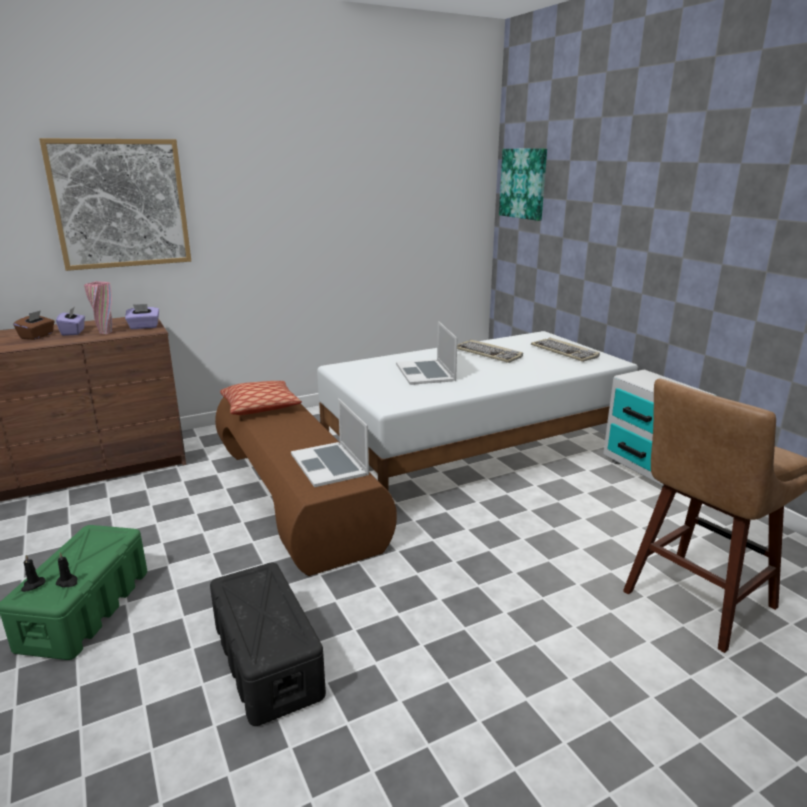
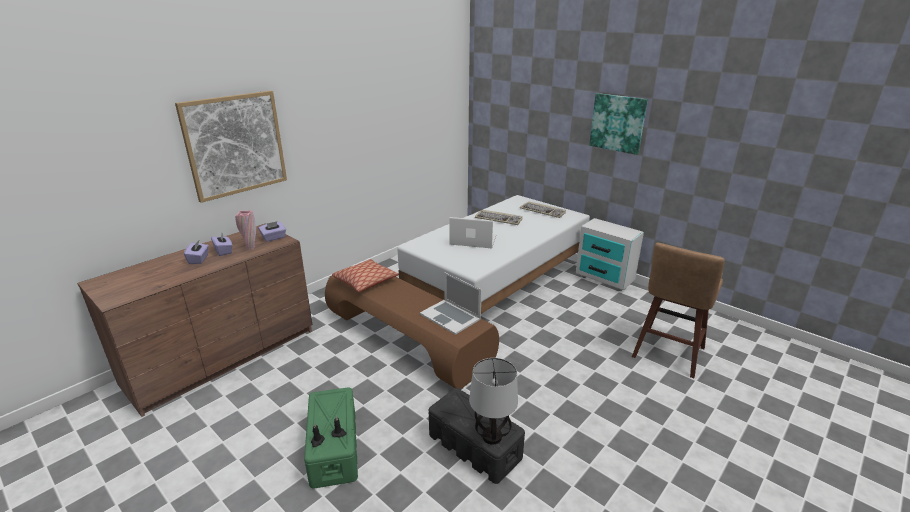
camera: 20 degrees left, 5 degrees up
(37, 336) = (199, 259): brown tissue box -> purple tissue box
(261, 643) = (491, 436): none -> table lamp
(425, 372) = (473, 240): laptop -> laptop turned 135 degrees clockwise
(523, 183) = (493, 95): picture -> picture (617, 123)

